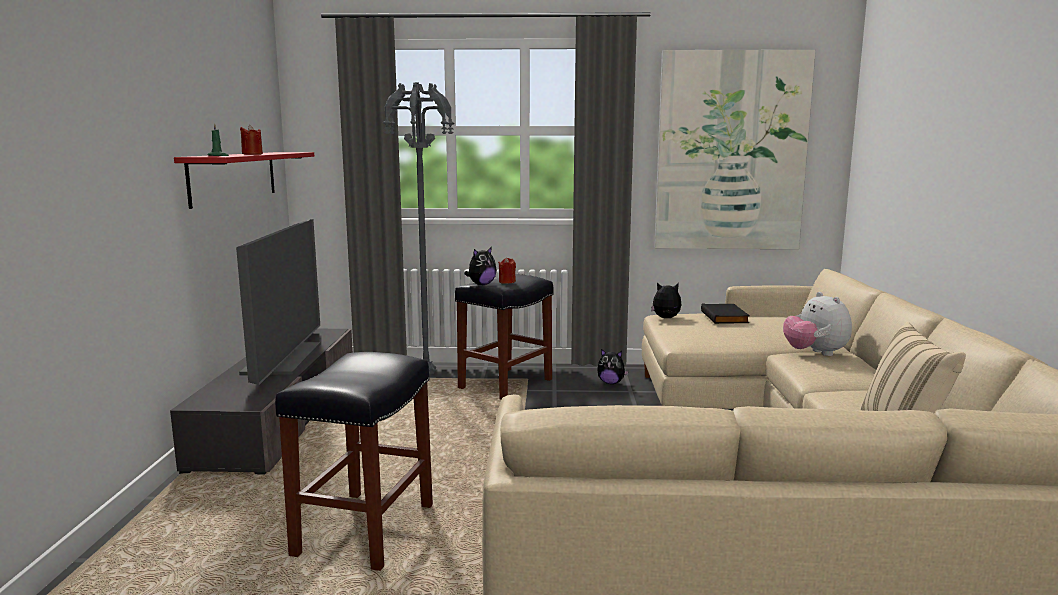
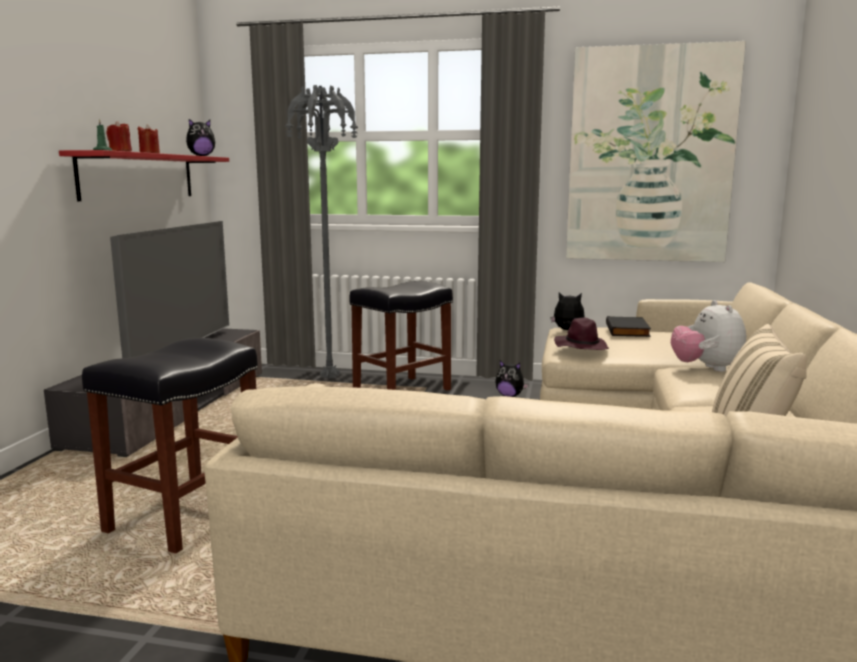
camera: 10 degrees right, 0 degrees up
(481, 284) = (374, 288): plush toy -> plush toy (201, 156)
(507, 282) = (403, 287): red candle -> red candle (120, 151)
(693, 336) = (581, 347): none -> purple hat

